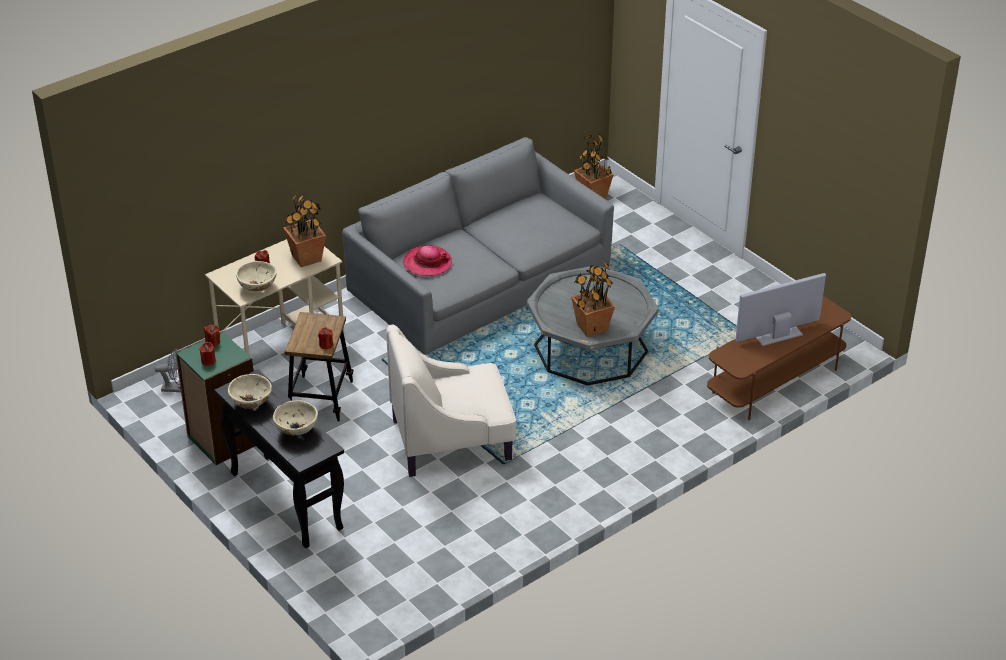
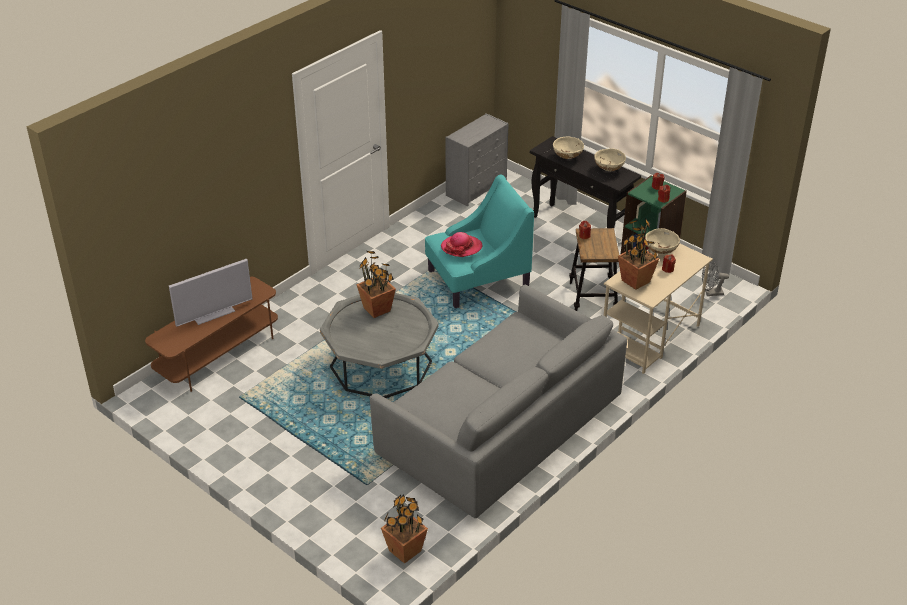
camera: 170 degrees right, 0 degrees up
(404, 594) = (477, 188): none -> grey dresser
(427, 263) = (539, 343): hat -> hat (461, 247)
(453, 439) = (477, 279): beige armchair -> turquoise armchair

